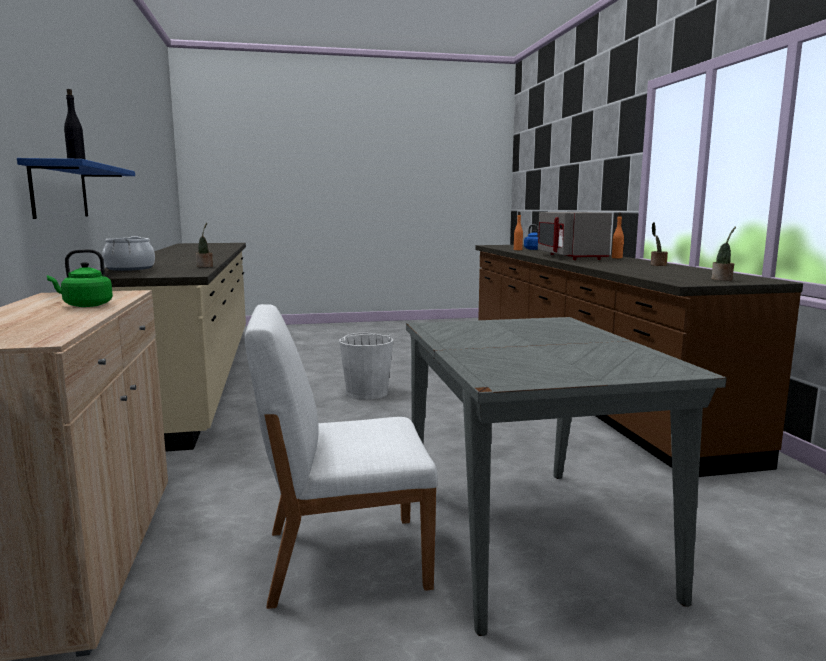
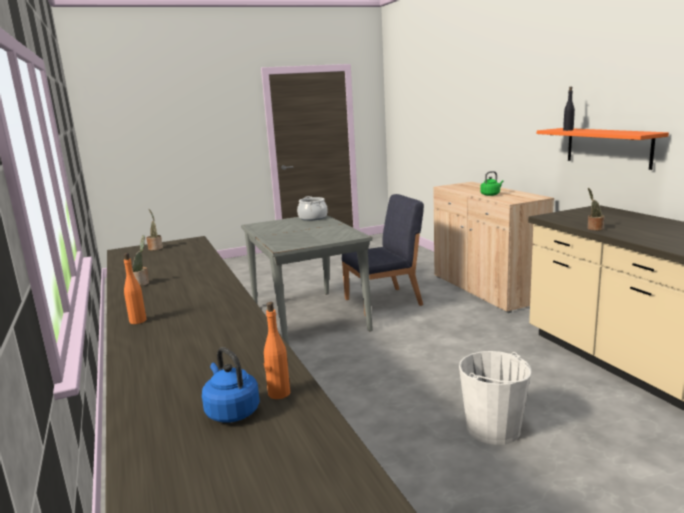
camera: 170 degrees right, 5 degrees up
(60, 191) = (608, 147): blue shelf -> orange shelf
(130, 268) = (635, 218): cooking pot -> cooking pot (313, 218)
(343, 558) = (384, 302): white chair -> blue chair
(569, 257) = (209, 318): grey microwave -> none

